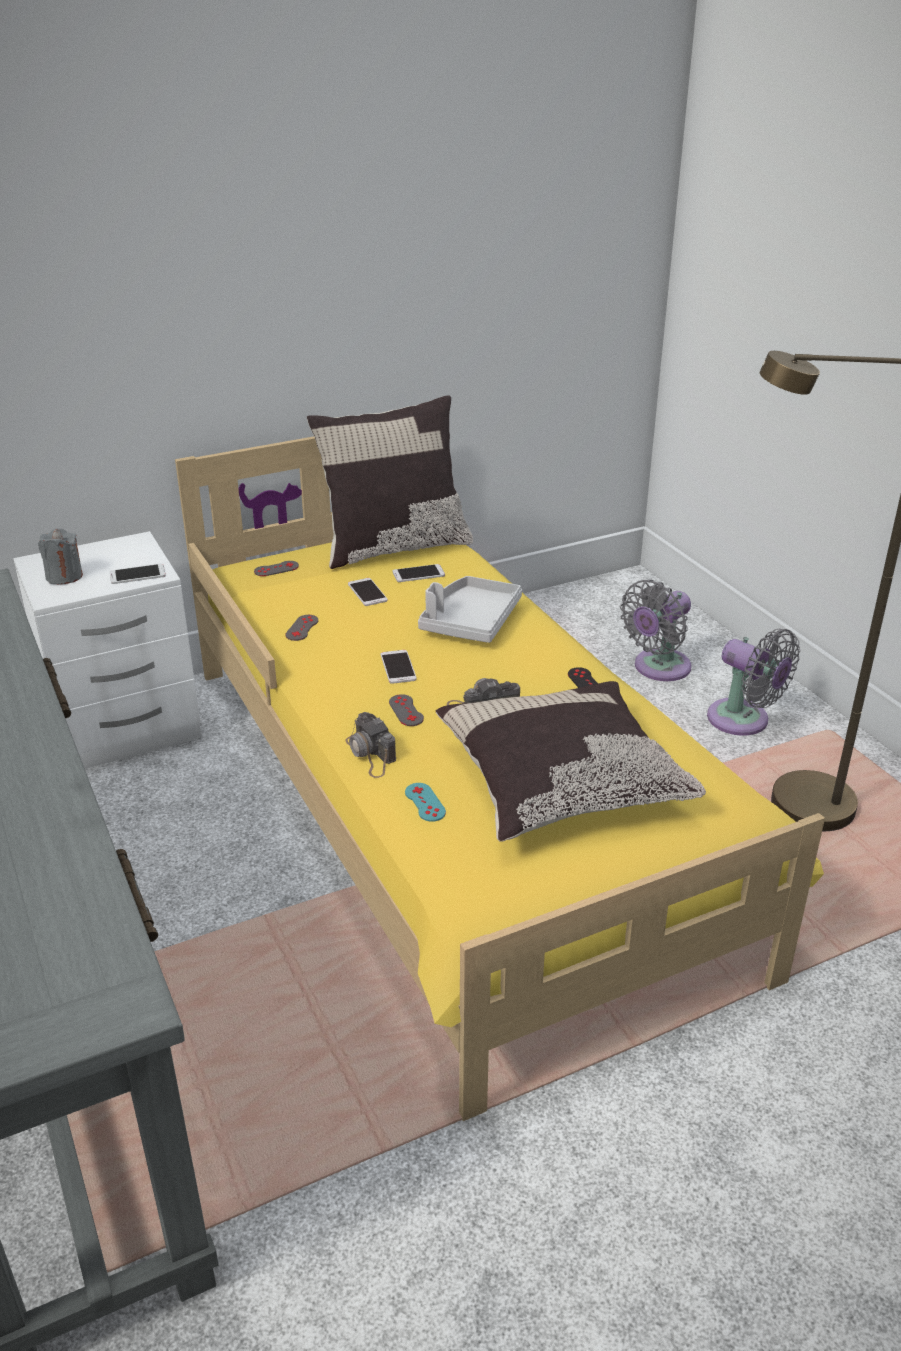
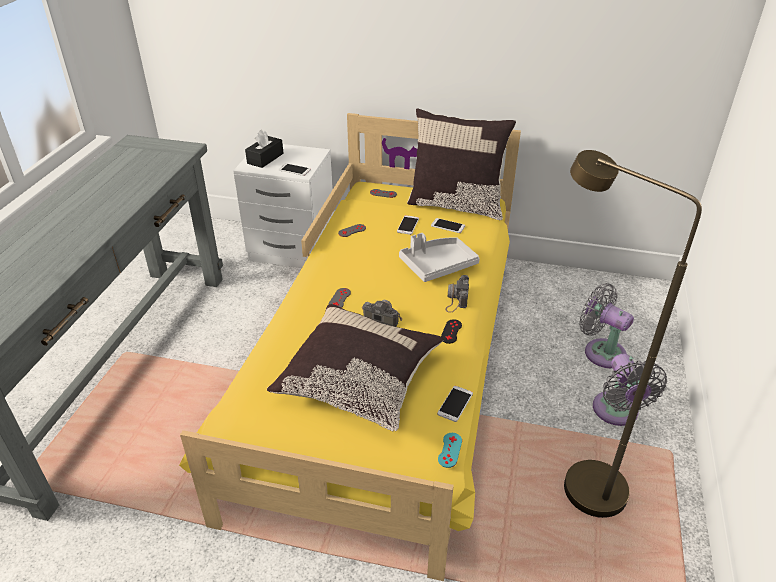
camera: 40 degrees right, 5 degrees up
(64, 576) = (265, 158): grey candle -> black tissue box
(370, 754) = (294, 313): camera -> camera (456, 299)
(398, 667) = (367, 273): phone -> phone (455, 404)
(425, 802) = (283, 351): turquoise game controller -> turquoise game controller (450, 450)
(658, 668) = (601, 351): grey fan -> grey fan turned 45 degrees clockwise

